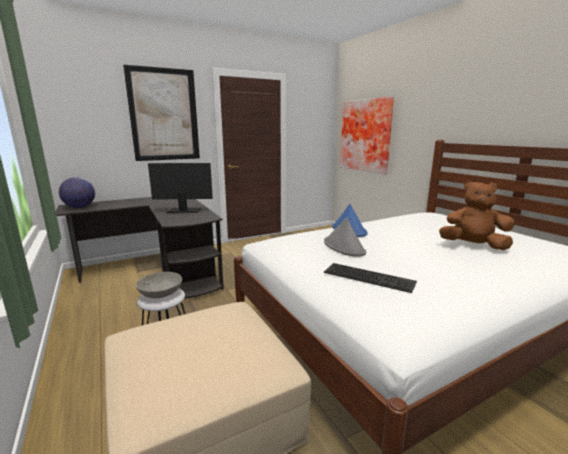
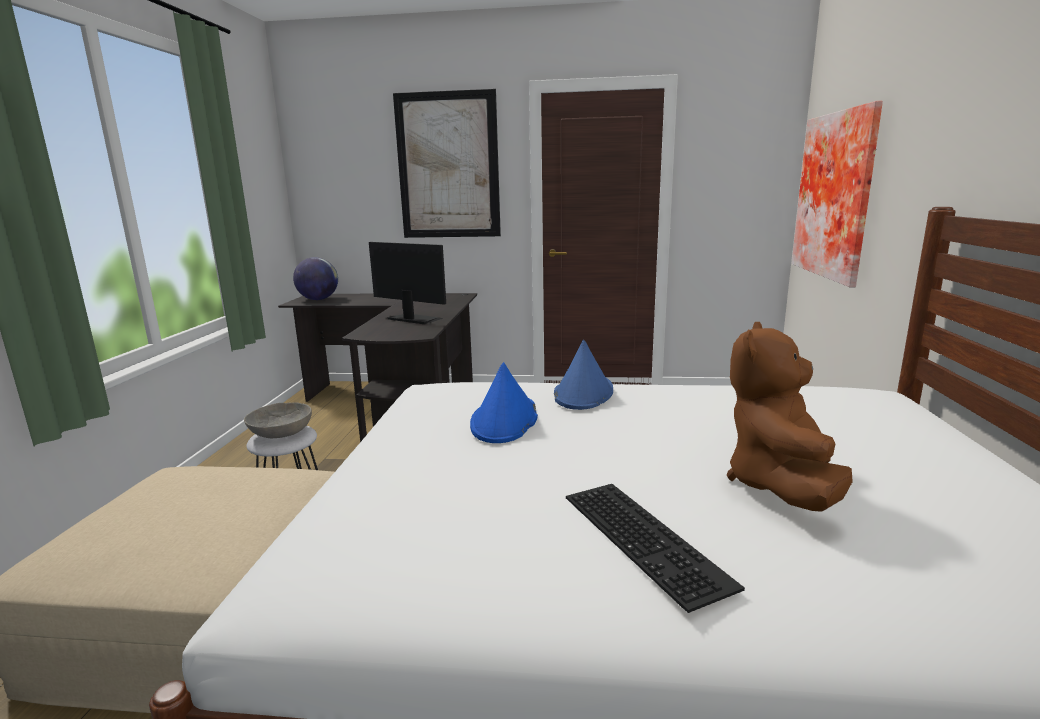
camera: 35 degrees right, 0 degrees up
(344, 247) = (504, 421): grey hat -> blue hat
(370, 276) = (426, 480): keyboard -> keyboard (647, 538)
(473, 246) = (780, 486): brown plush toy -> brown plush toy turned 120 degrees counterclockwise

